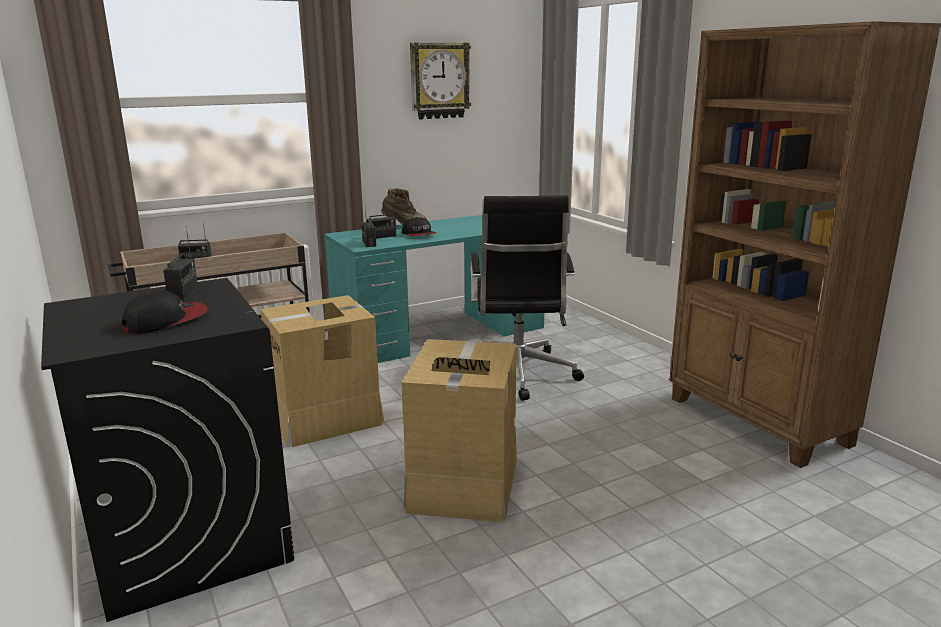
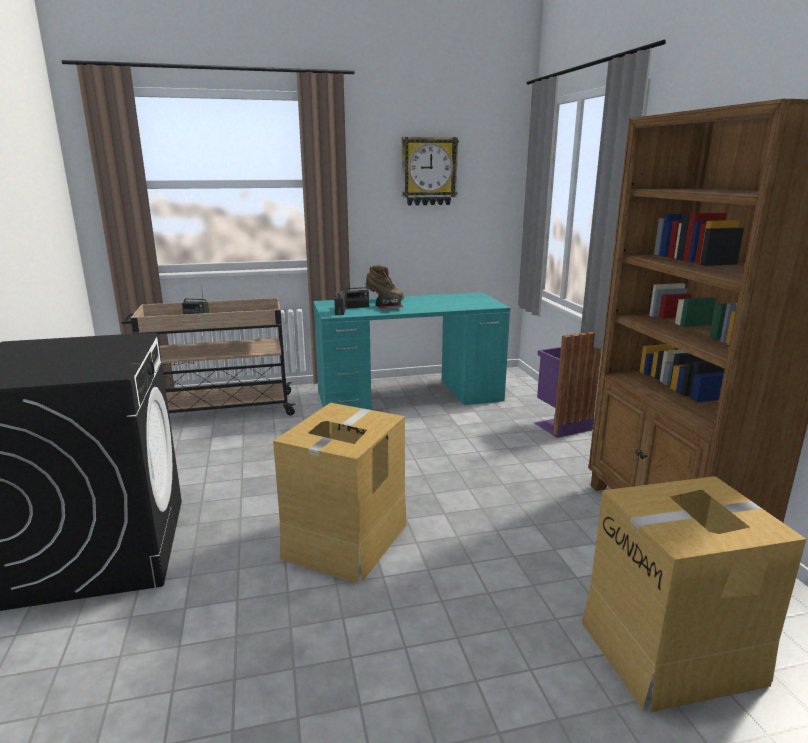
camera: 15 degrees right, 0 degrees up
(166, 321) = (62, 365): cap -> none
(183, 293) = (106, 342): radio -> none
(326, 418) = (269, 460): cardboard box -> cardboard box (672, 651)
(518, 375) = (455, 443): black office chair -> none
(613, 345) = (560, 425): none -> purple trash can

